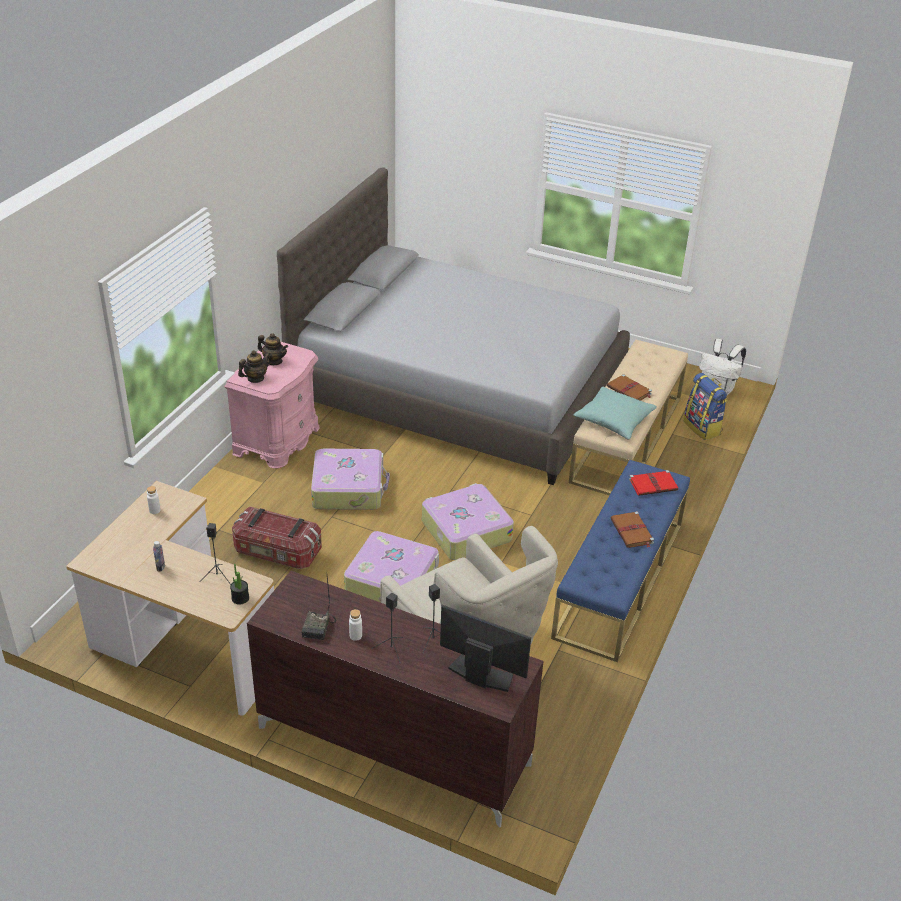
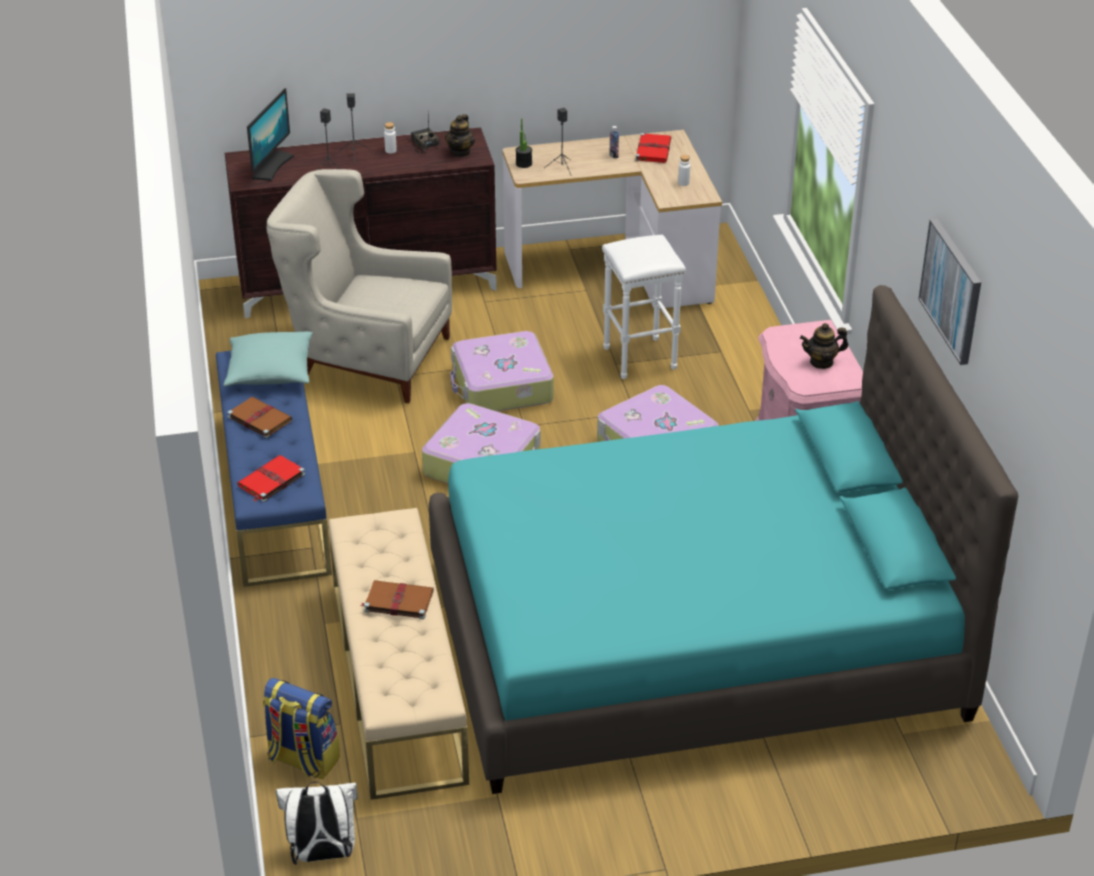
camera: 145 degrees right, 0 degrees up
(123, 556) = (653, 150): none -> red book
(255, 378) = (806, 335): teapot -> teapot (460, 152)
(277, 553) = (639, 359): storage box -> white stool
(303, 180) = (952, 290): none -> picture
(457, 390) = (694, 638): grey bed -> turquoise bed
(481, 675) = (271, 166): monitor -> monitor turned 60 degrees counterclockwise
(613, 421) = (383, 545): turquoise pillow -> turquoise pillow (270, 372)

